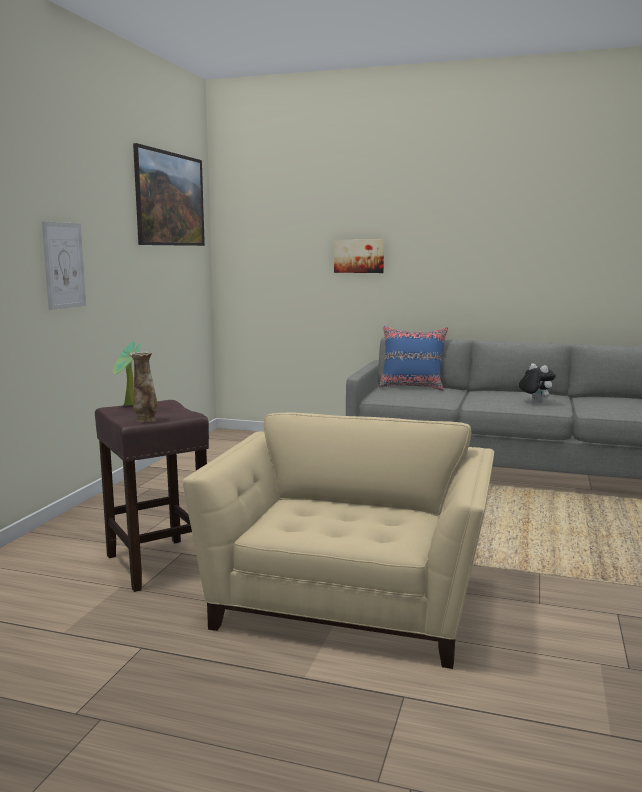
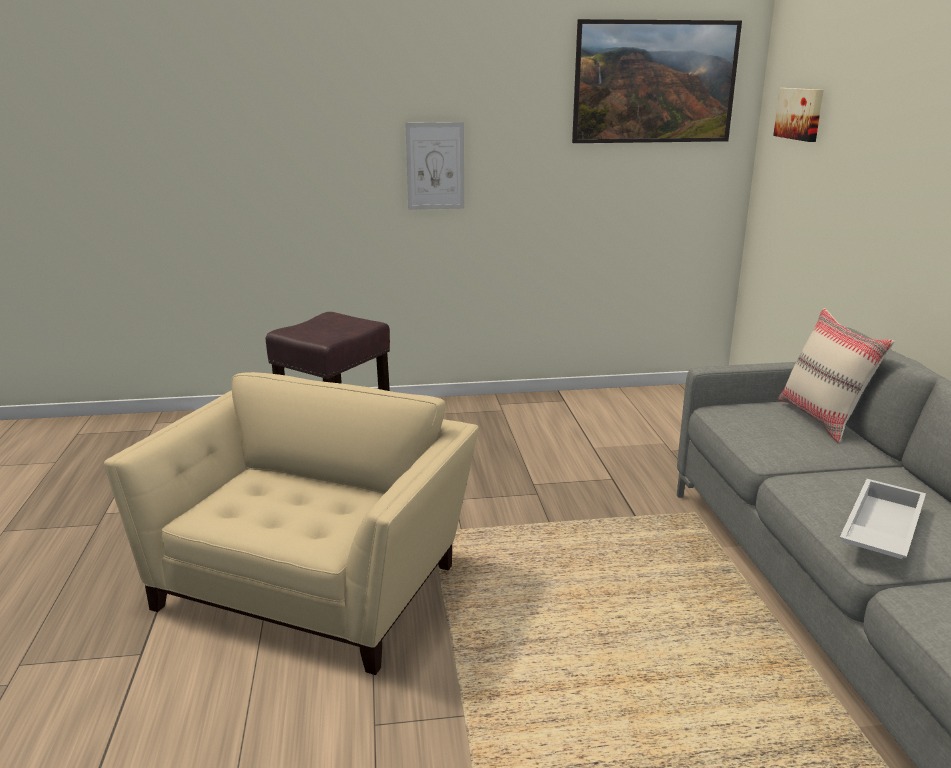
camera: 65 degrees right, 10 degrees up
(128, 405) = (343, 316): potted plant -> none
(145, 419) = (292, 332): vase -> none
(349, 601) = (313, 581): beige armchair -> beige armchair turned 60 degrees counterclockwise
(359, 256) = (879, 183): picture -> picture (800, 114)
(412, 387) = (822, 419): blue pillow -> beige pillow
(535, 402) = (879, 529): plush toy -> white tray

